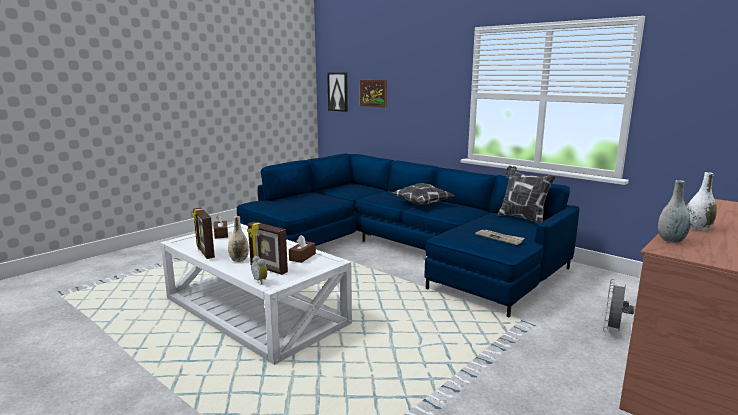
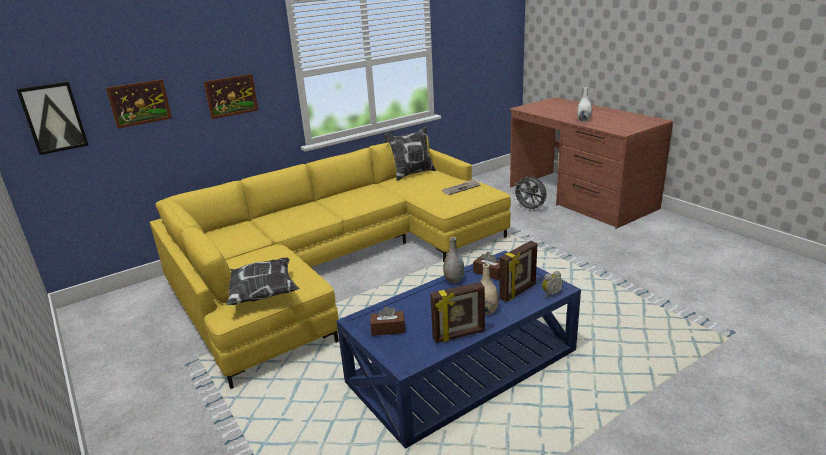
camera: 75 degrees left, 10 degrees up
(255, 310) = (462, 365): white coffee table -> blue coffee table
(398, 249) = (336, 265): blue sofa -> yellow sofa
(422, 101) = (231, 96): none -> picture
(422, 204) = (334, 206): pillow -> pillow (260, 294)
(671, 240) = (607, 128): grey vase -> grey vase (454, 280)

